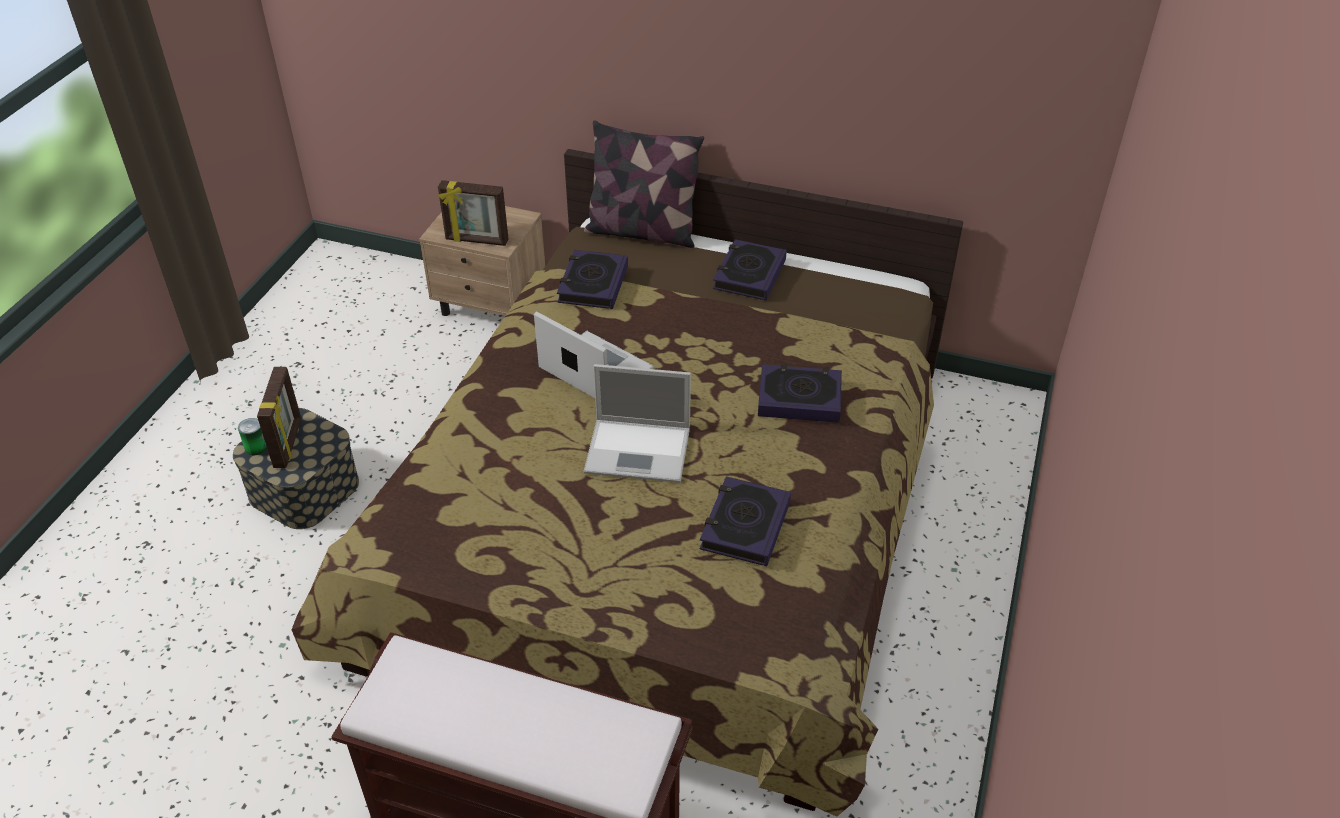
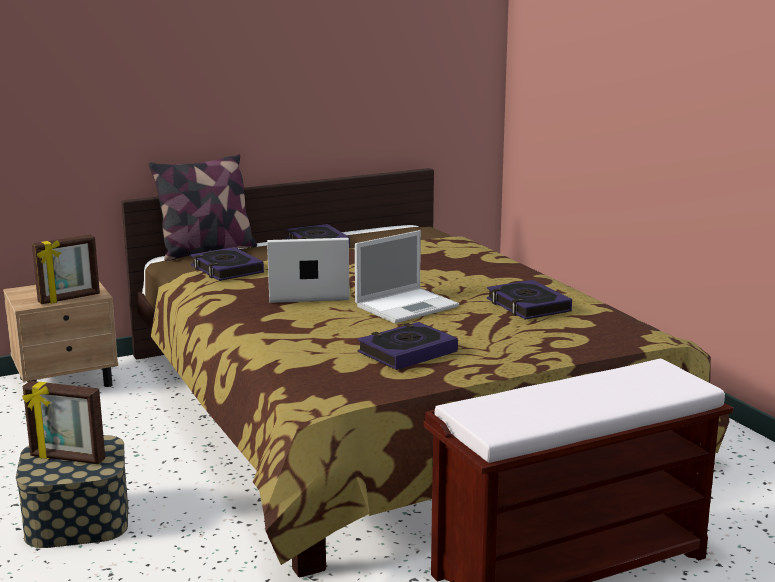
camera: 45 degrees left, 25 degrees down
(256, 447) = (38, 472): can -> none
(289, 443) = (67, 459): picture frame -> picture frame turned 150 degrees clockwise
(799, 398) = (452, 264): book -> book (407, 352)

